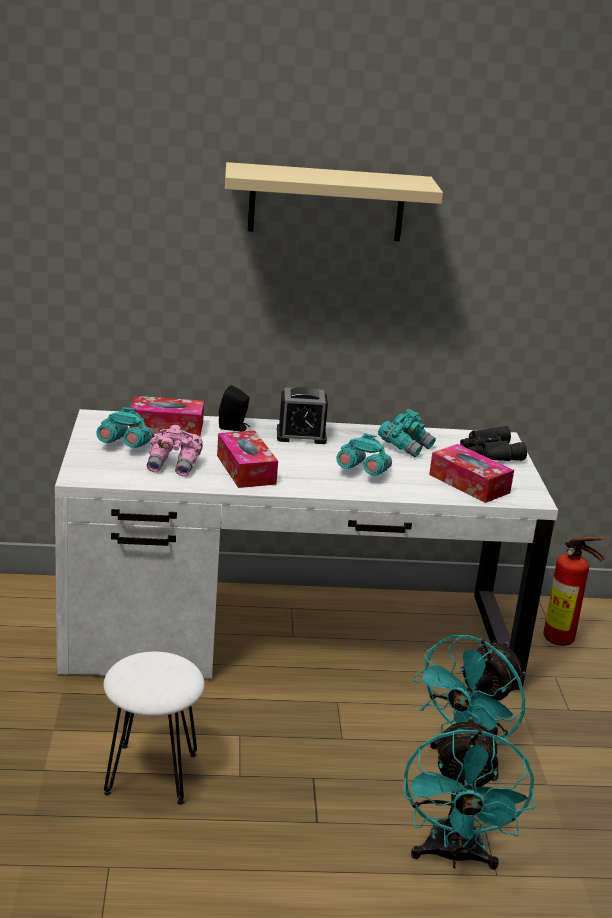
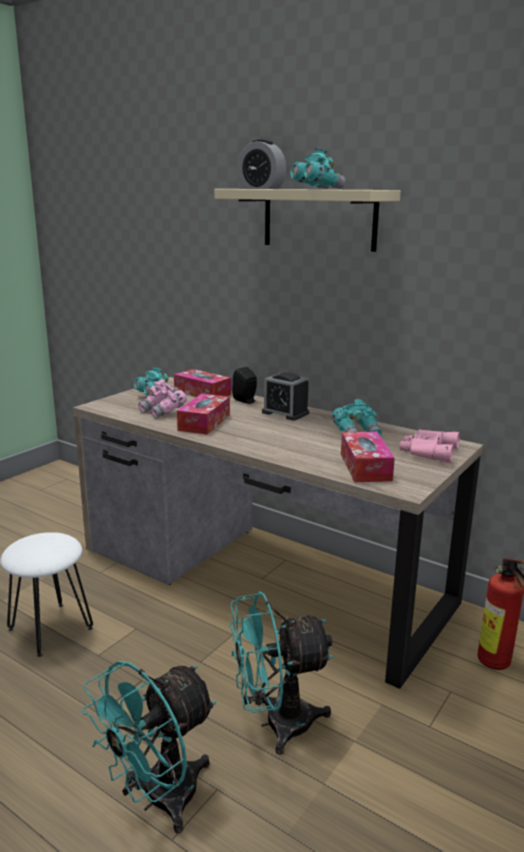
camera: 40 degrees right, 5 degrees down
(257, 167) = (261, 188): none -> alarm clock
(290, 634) = (261, 576): white desk -> brown desk
(363, 472) = (287, 441): turquoise binoculars -> turquoise binoculars (316, 188)
(489, 452) = (427, 451): black binoculars -> pink binoculars

